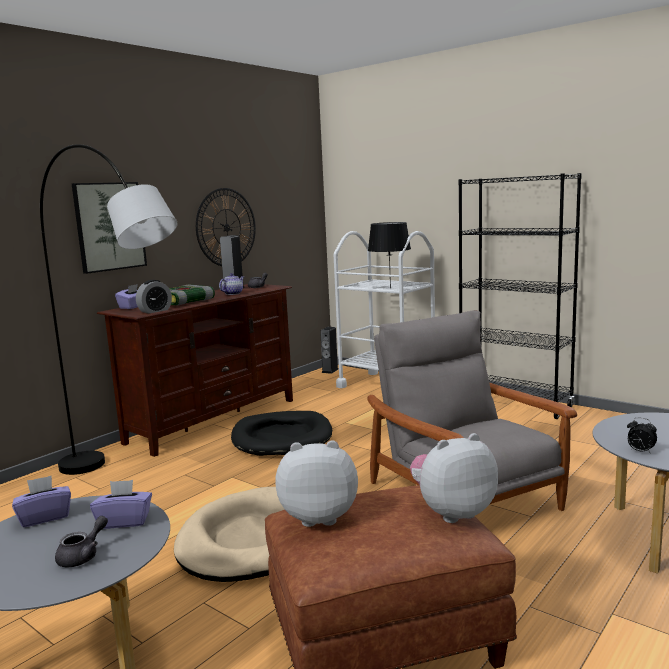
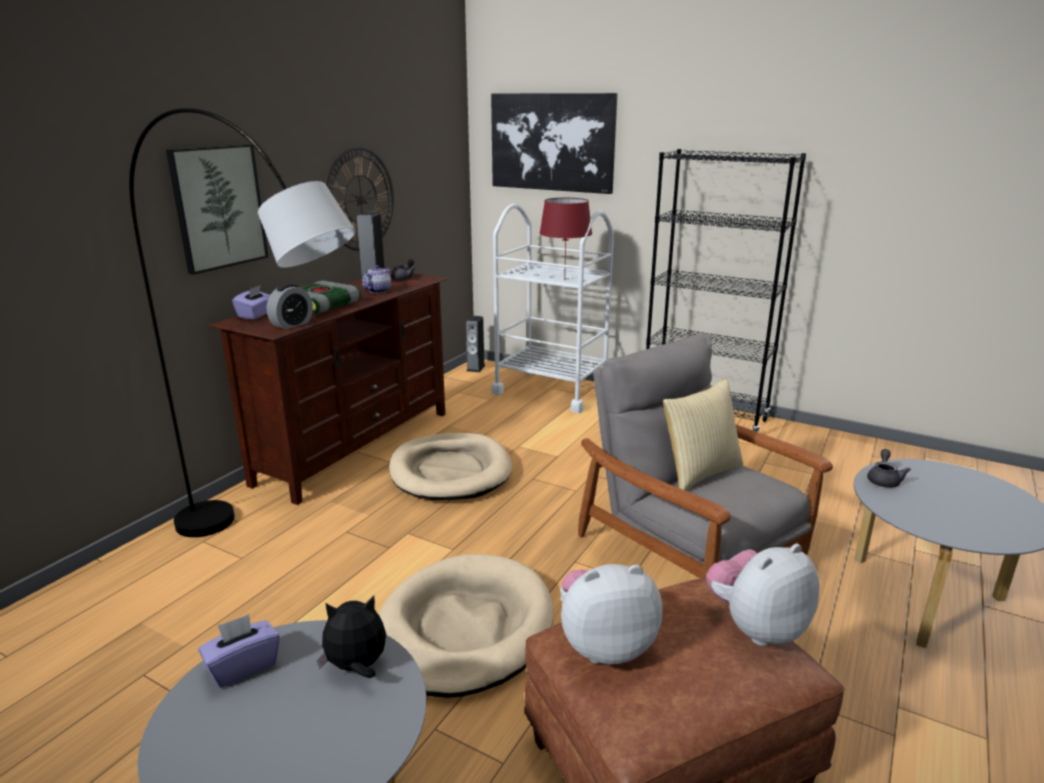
camera: 10 degrees left, 10 degrees up
(83, 556) = (326, 735): grey teapot -> grey teapot (884, 480)
(124, 521) = (357, 667): purple tissue box -> plush toy
(282, 438) = (450, 471): black dog bed -> beige dog bed
(384, 183) = (552, 142): none -> picture
(390, 288) = (564, 280): black table lamp -> red table lamp
(466, 423) = (699, 472): none -> pillow
(640, 451) = (919, 521): alarm clock -> none

